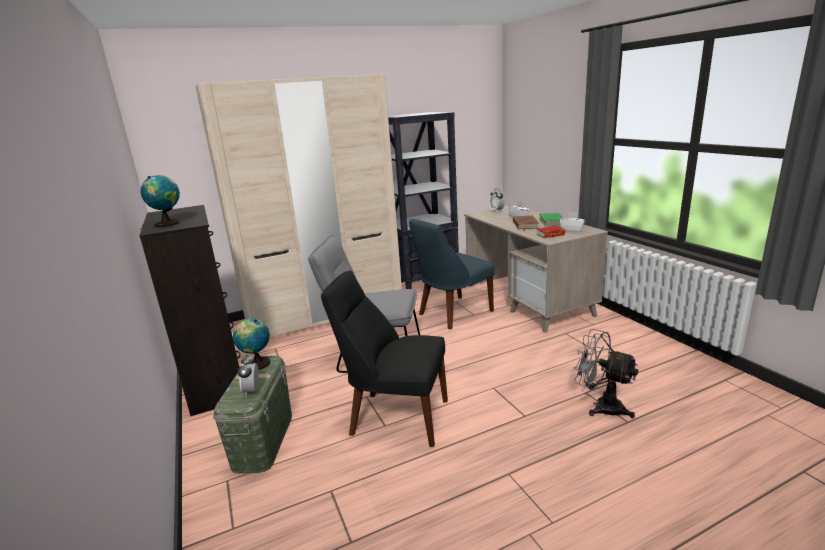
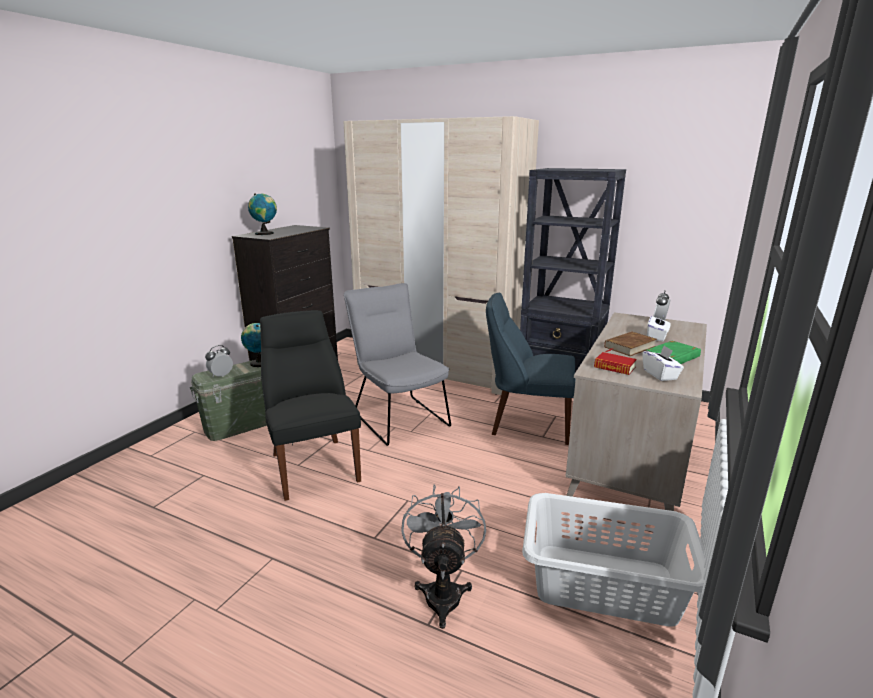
camera: 50 degrees right, 0 degrees up
(629, 352) = (605, 584): none -> grey laundry basket

